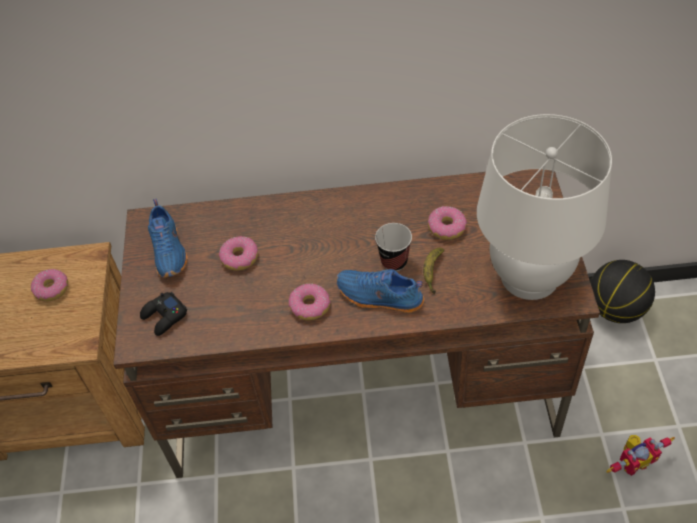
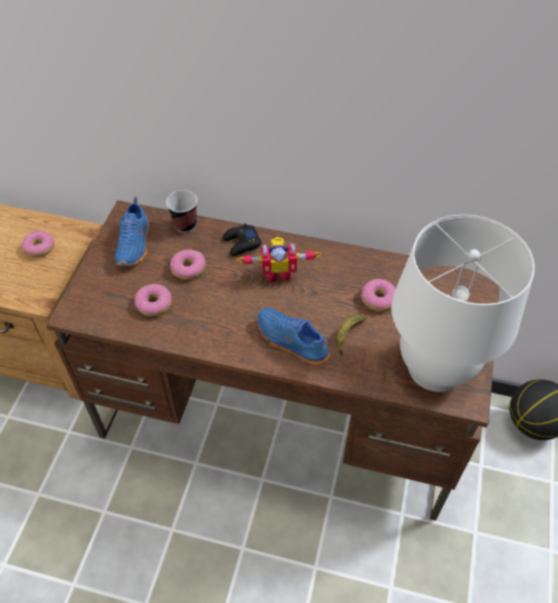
camera: 15 degrees right, 0 degrees up
(164, 317) = (104, 298): black game controller -> black game controller (241, 244)
(309, 306) = (228, 329): donut -> donut (154, 304)
(394, 261) = (318, 314): cup -> cup (185, 225)
(632, 462) = (493, 568): toy robot -> toy robot (278, 272)

